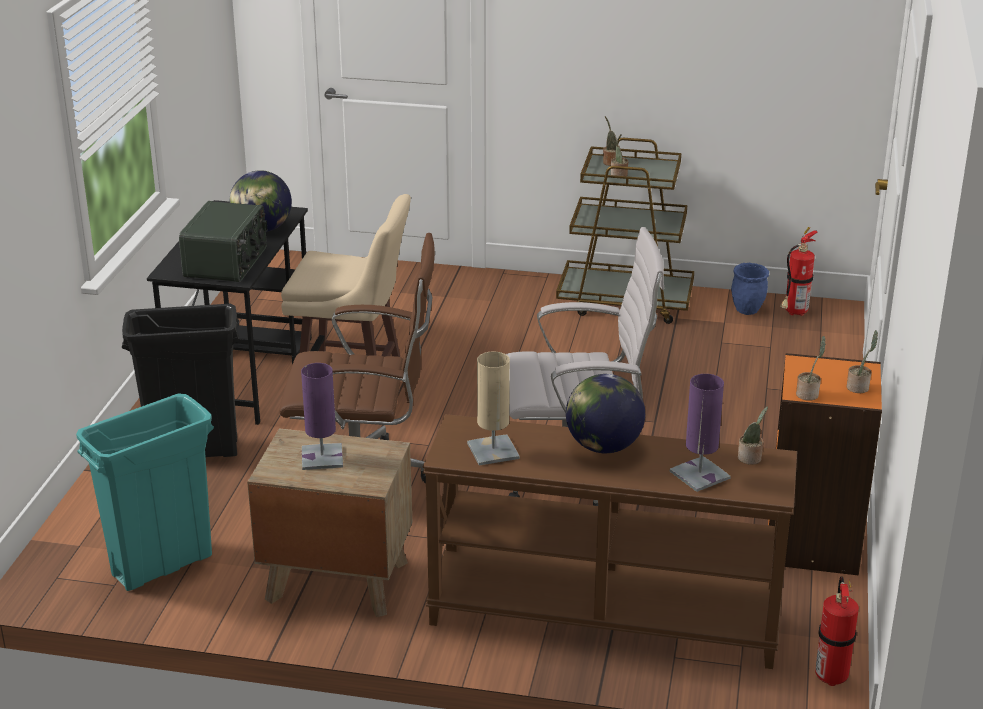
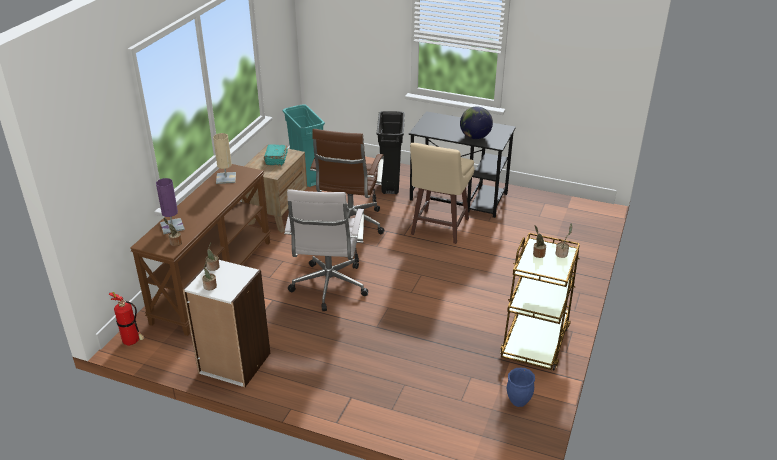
camera: 100 degrees right, 5 degrees up
(227, 262) = (437, 128): radio -> none
(322, 457) = (275, 159): purple table lamp -> turquoise book
(604, 447) = (211, 205): globe -> none
(794, 313) = (512, 427): fire extinguisher -> none
(814, 542) = (234, 363): orange bookcase -> white bookcase

